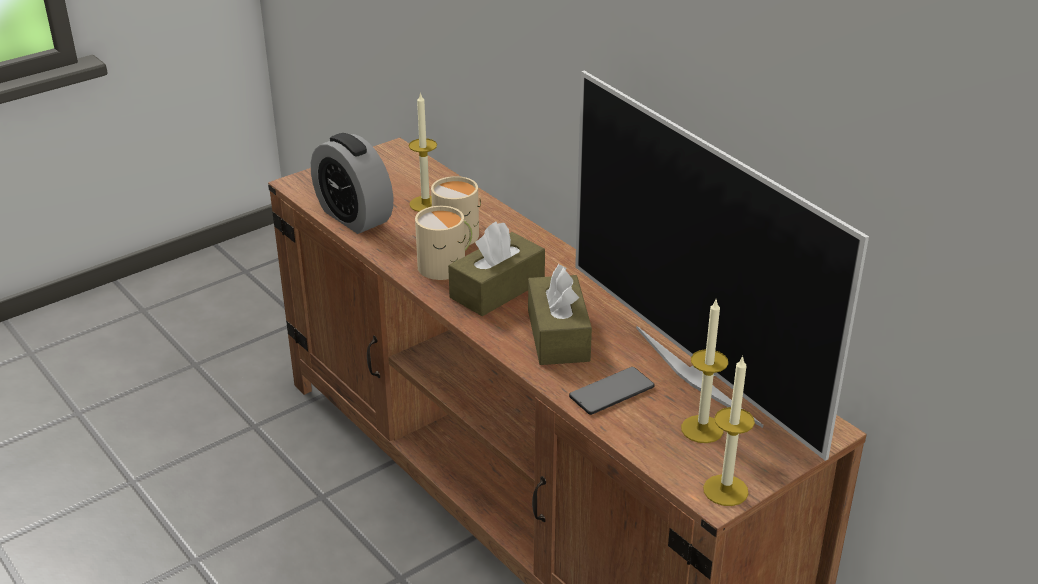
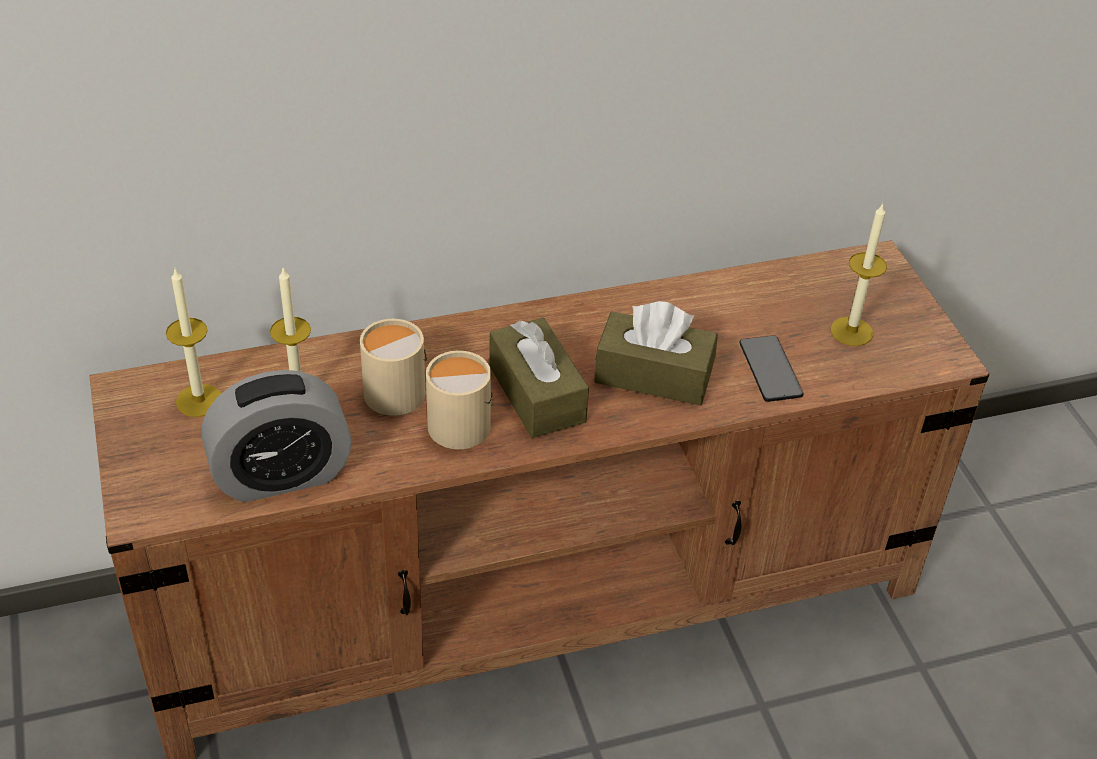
camera: 70 degrees left, 10 degrees up
(699, 374) = (766, 302): television -> none
(725, 490) = (942, 349): candle -> candle (199, 400)

